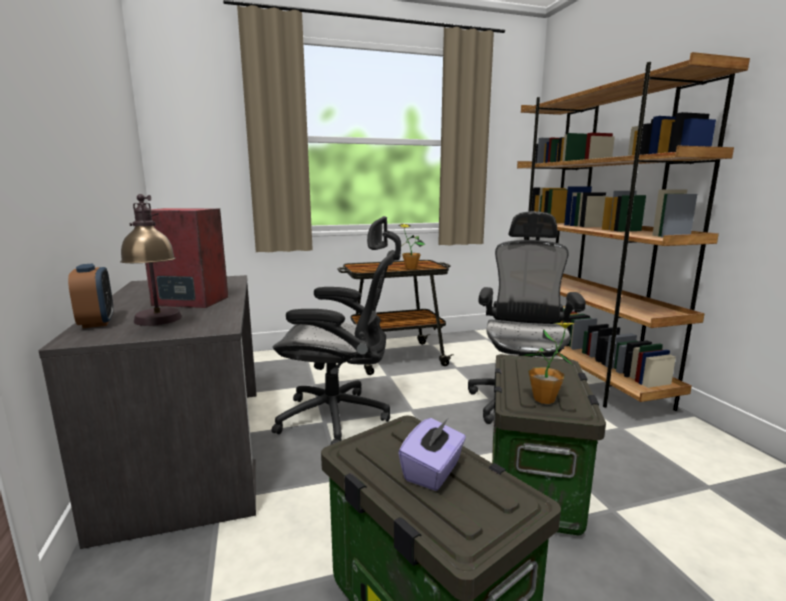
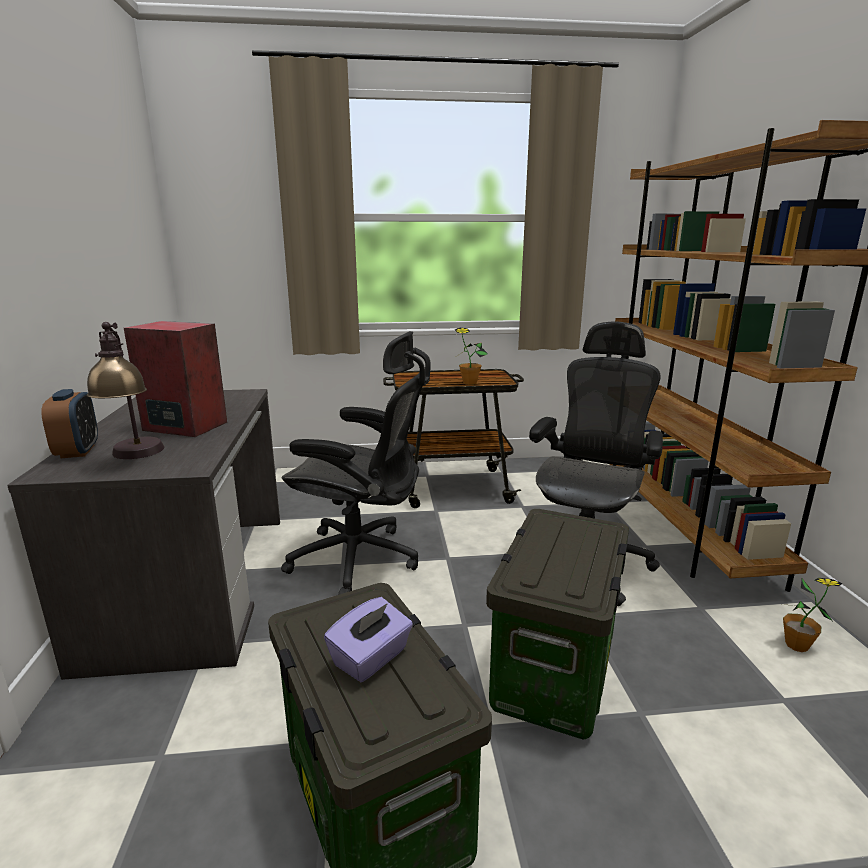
camera: 10 degrees right, 5 degrees up
(544, 399) = (551, 578): potted plant -> potted plant (796, 645)

